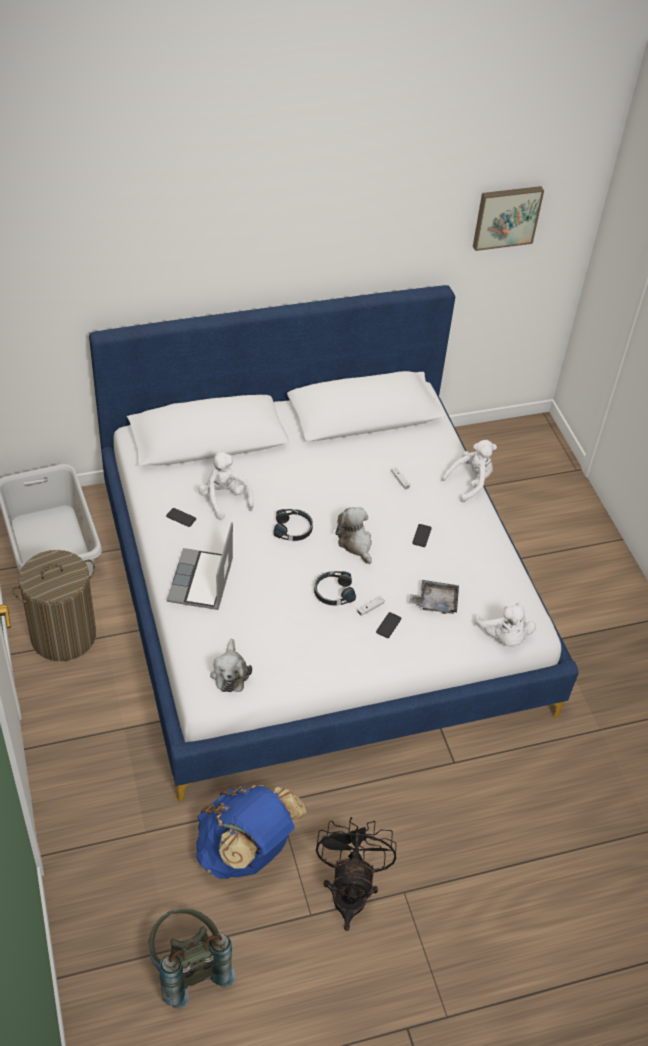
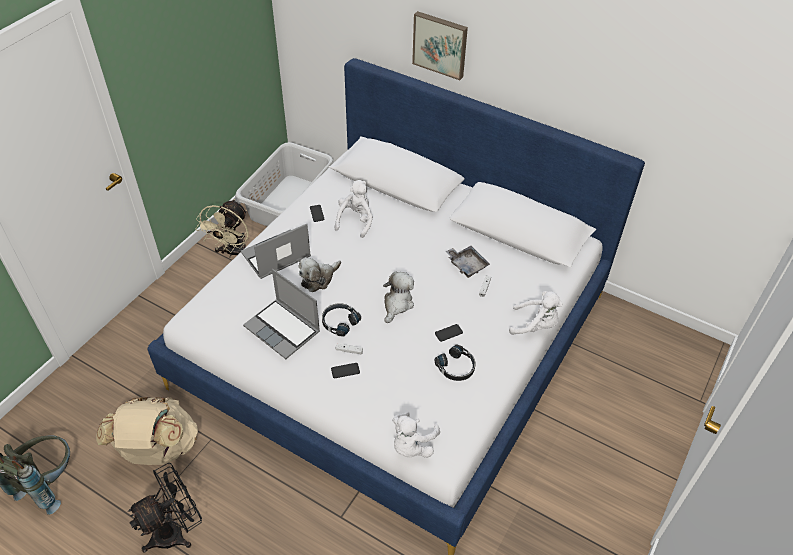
camera: 50 degrees right, 0 degrees up
(63, 635) = (232, 253): laundry basket -> beige fan
(230, 673) = (216, 319): plush toy -> plush toy (318, 279)
(246, 851) = (158, 449): blue backpack -> beige backpack
(293, 529) = (370, 266): black headphones -> black headphones (456, 367)
(300, 633) = (283, 329): none -> laptop
(435, 602) = (397, 382): grey tray -> grey tray (467, 265)
(506, 216) = (719, 119): picture -> picture (440, 44)

